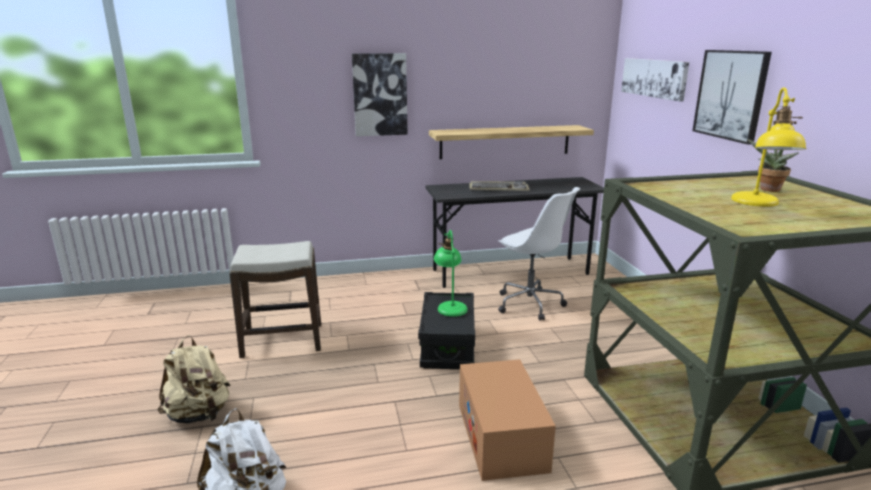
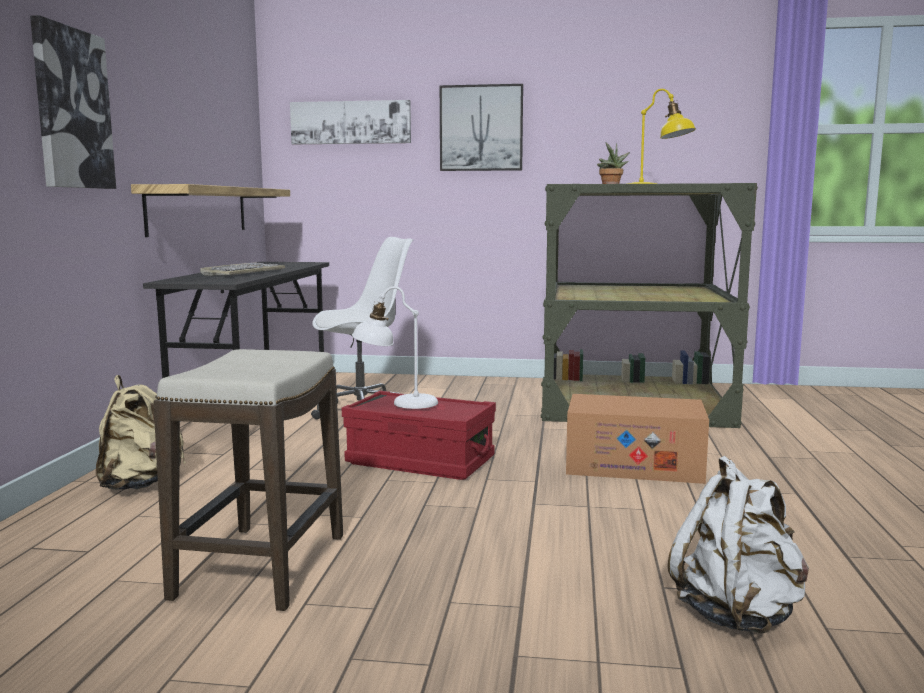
camera: 70 degrees left, 10 degrees down
(199, 415) = (473, 659): beige backpack -> beige backpack (140, 485)
(447, 346) = (420, 461): black storage box -> red storage box
(449, 303) = (396, 402): green table lamp -> white table lamp

